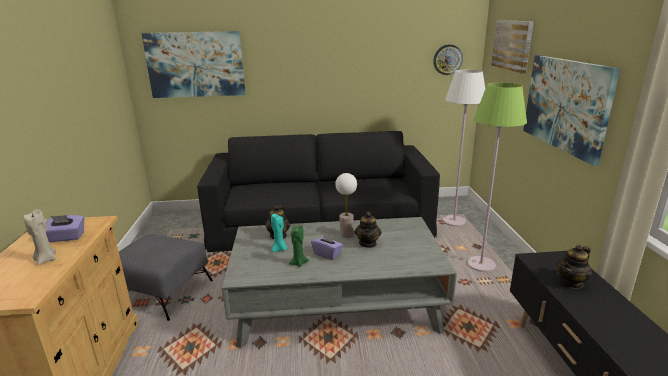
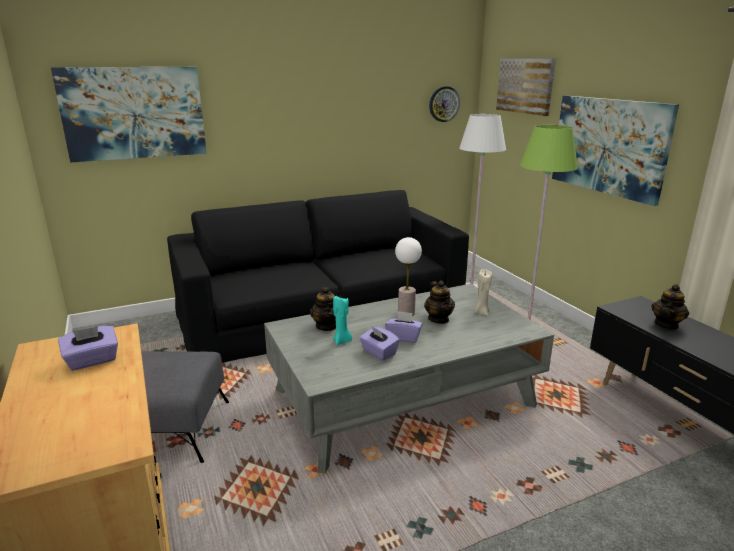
camera: 20 degrees left, 0 degrees up
(46, 260) = (95, 393): beige candle -> beige candle (481, 312)
(298, 263) = (378, 352): green candle -> purple tissue box

